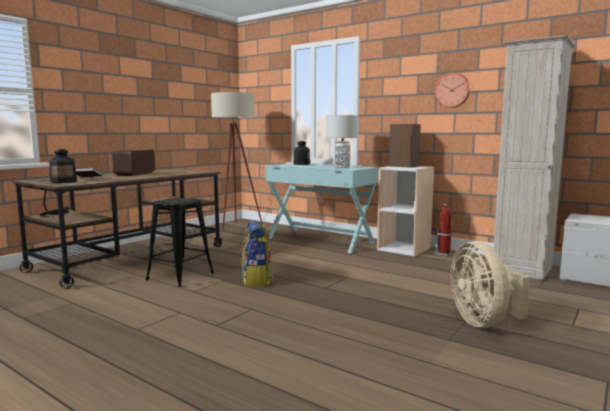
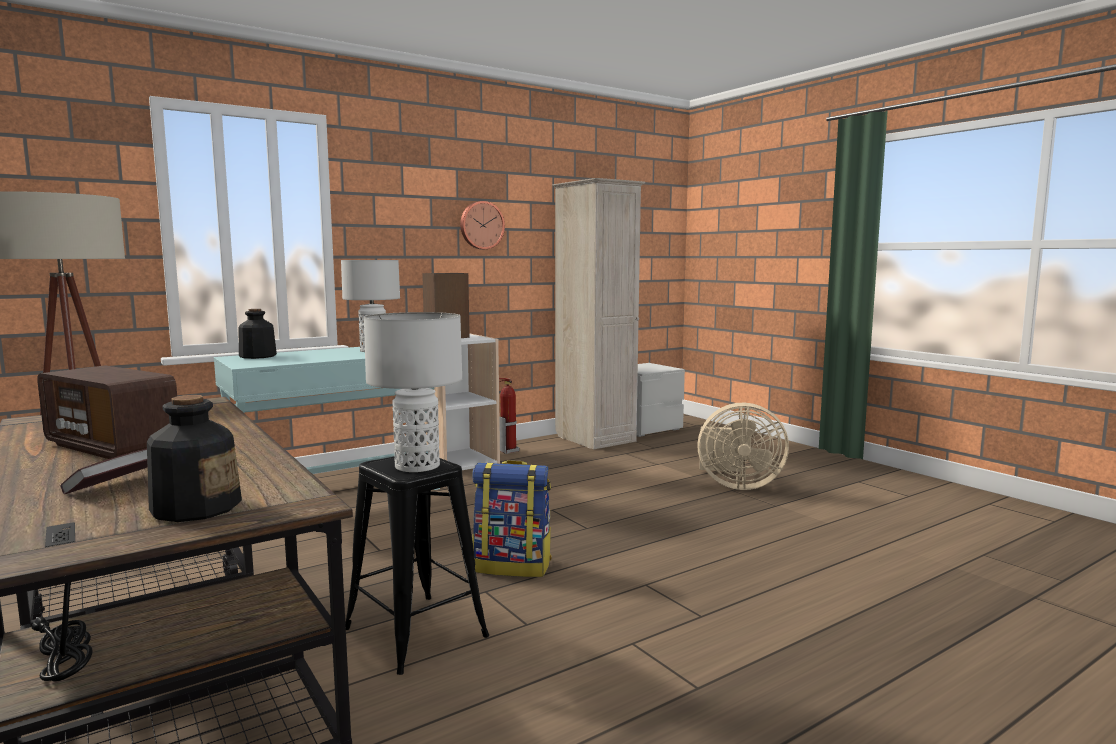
camera: 70 degrees left, 0 degrees up
(175, 200) = (417, 465): none -> white table lamp

